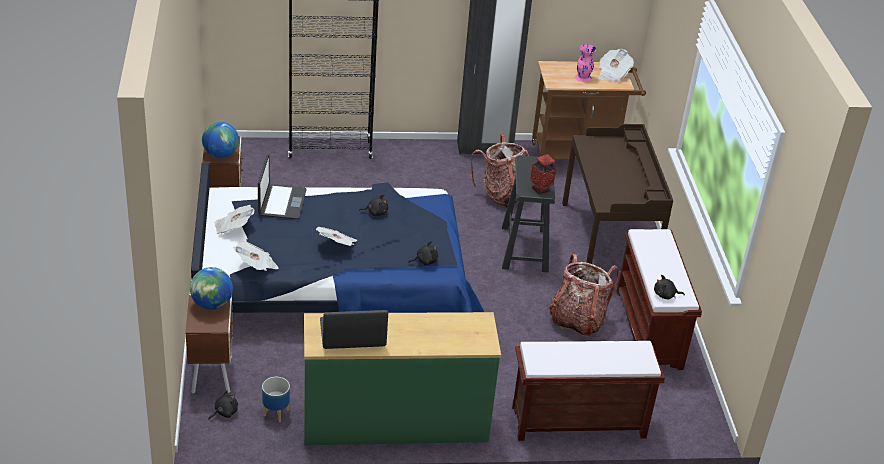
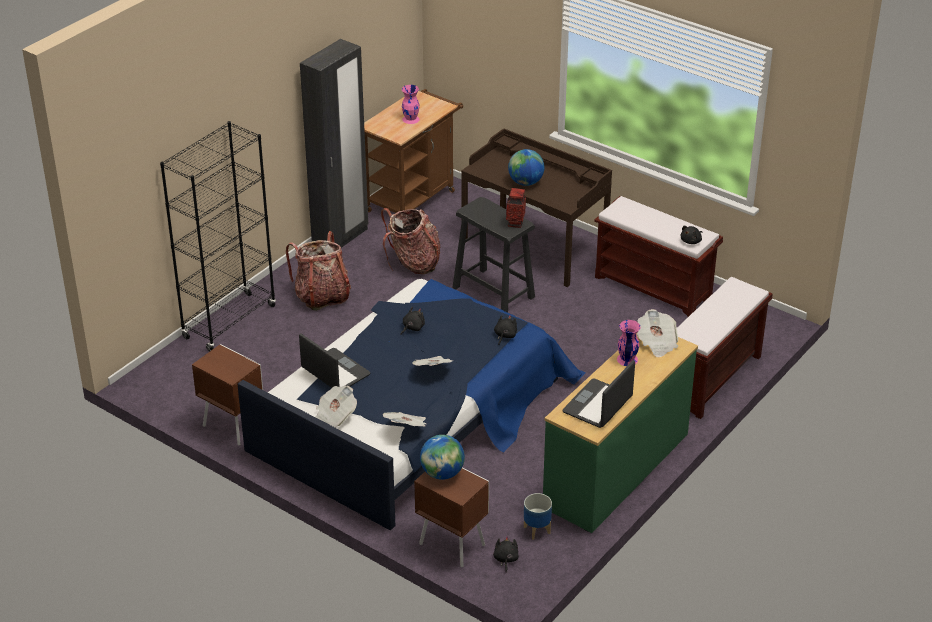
camera: 45 degrees left, 0 degrees up
(220, 155) = (234, 369): globe -> globe (525, 182)
(431, 323) = (627, 359): none -> pink vase
(577, 320) = (604, 315): backpack -> backpack (322, 296)
(612, 74) = (424, 103): newspaper -> newspaper (657, 343)

